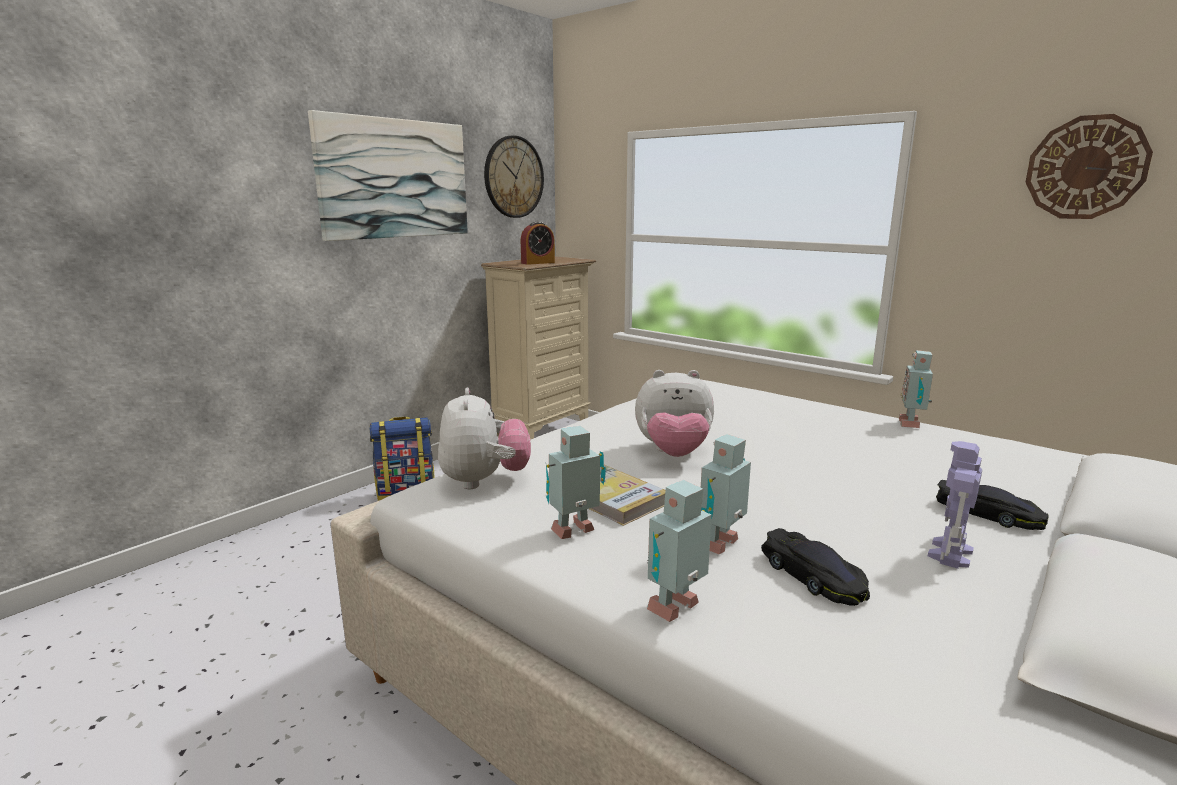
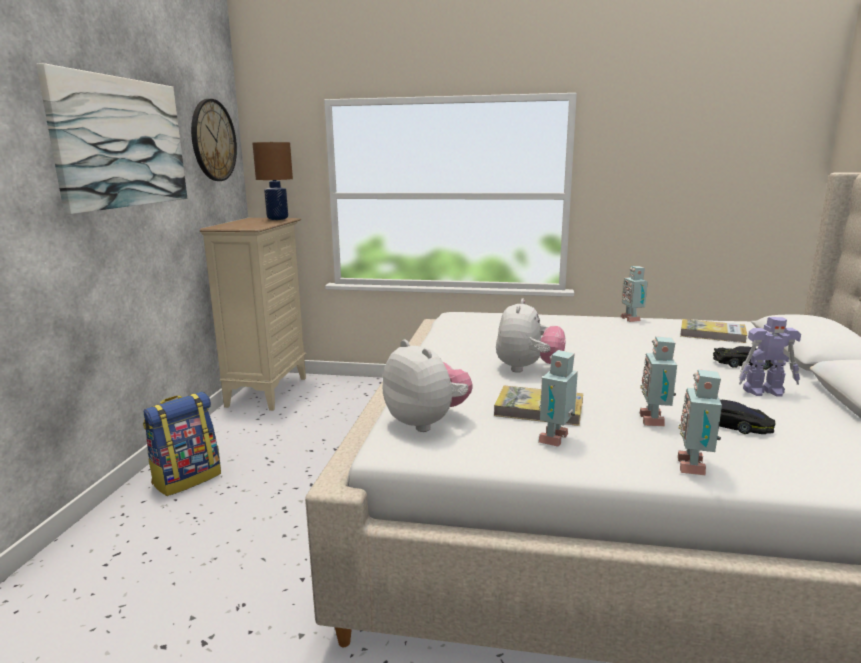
camera: 30 degrees left, 0 degrees up
(538, 263) = (258, 224): alarm clock -> none
(569, 259) = (278, 219): none -> brown table lamp
(673, 453) = (528, 369): plush toy -> plush toy turned 45 degrees counterclockwise
(950, 554) = (765, 391): toy robot -> toy robot turned 90 degrees counterclockwise
(1004, 464) = (712, 334): none -> book
(1086, 168) = (687, 135): wall clock -> none

